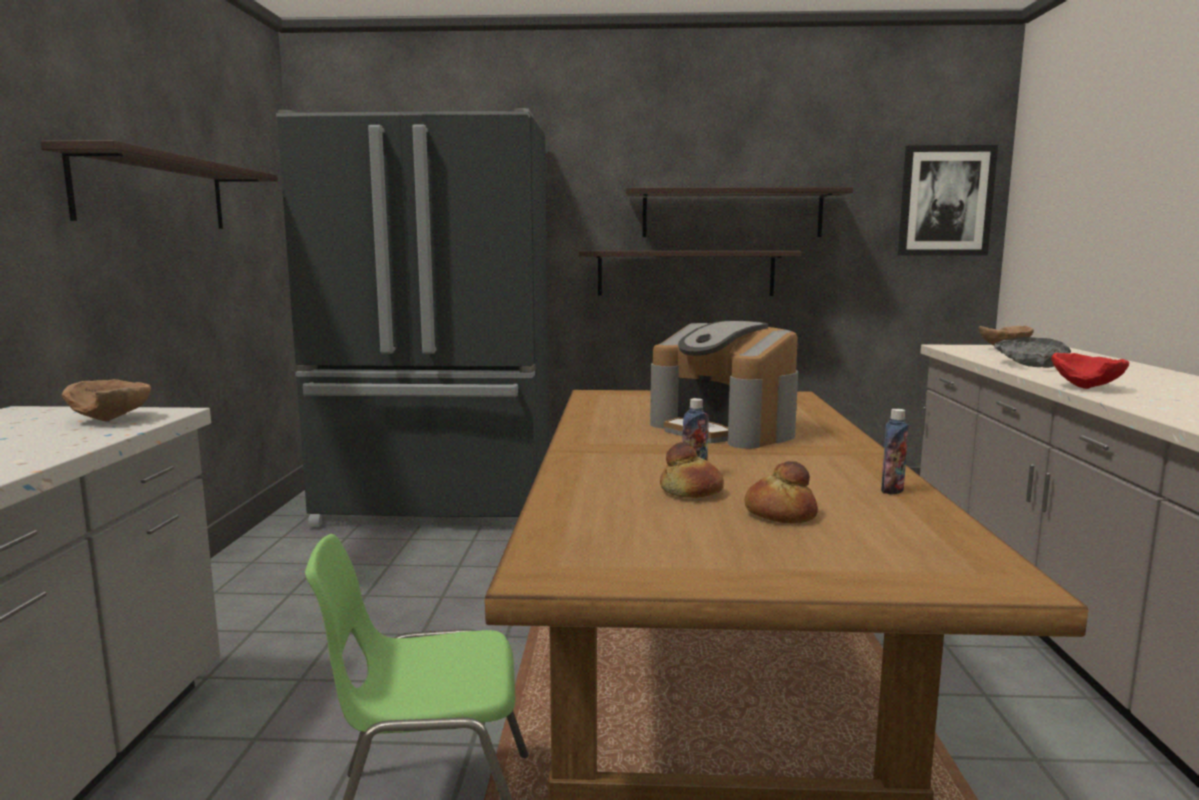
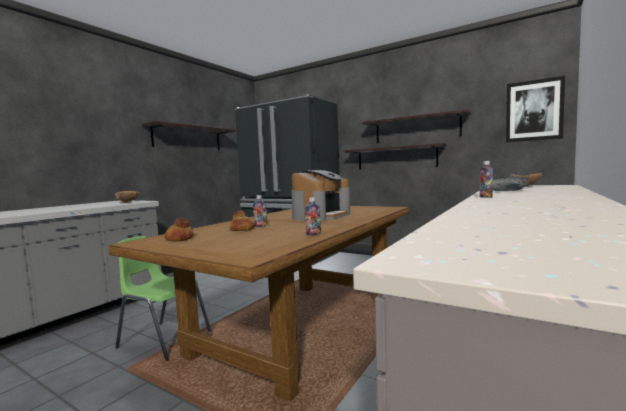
camera: 30 degrees right, 5 degrees down
(724, 429) = (321, 216): coffee machine -> coffee machine turned 135 degrees counterclockwise
(780, 514) = (247, 237): bread -> bread (180, 239)
(1088, 388) = (485, 197): red bowl -> bottle

